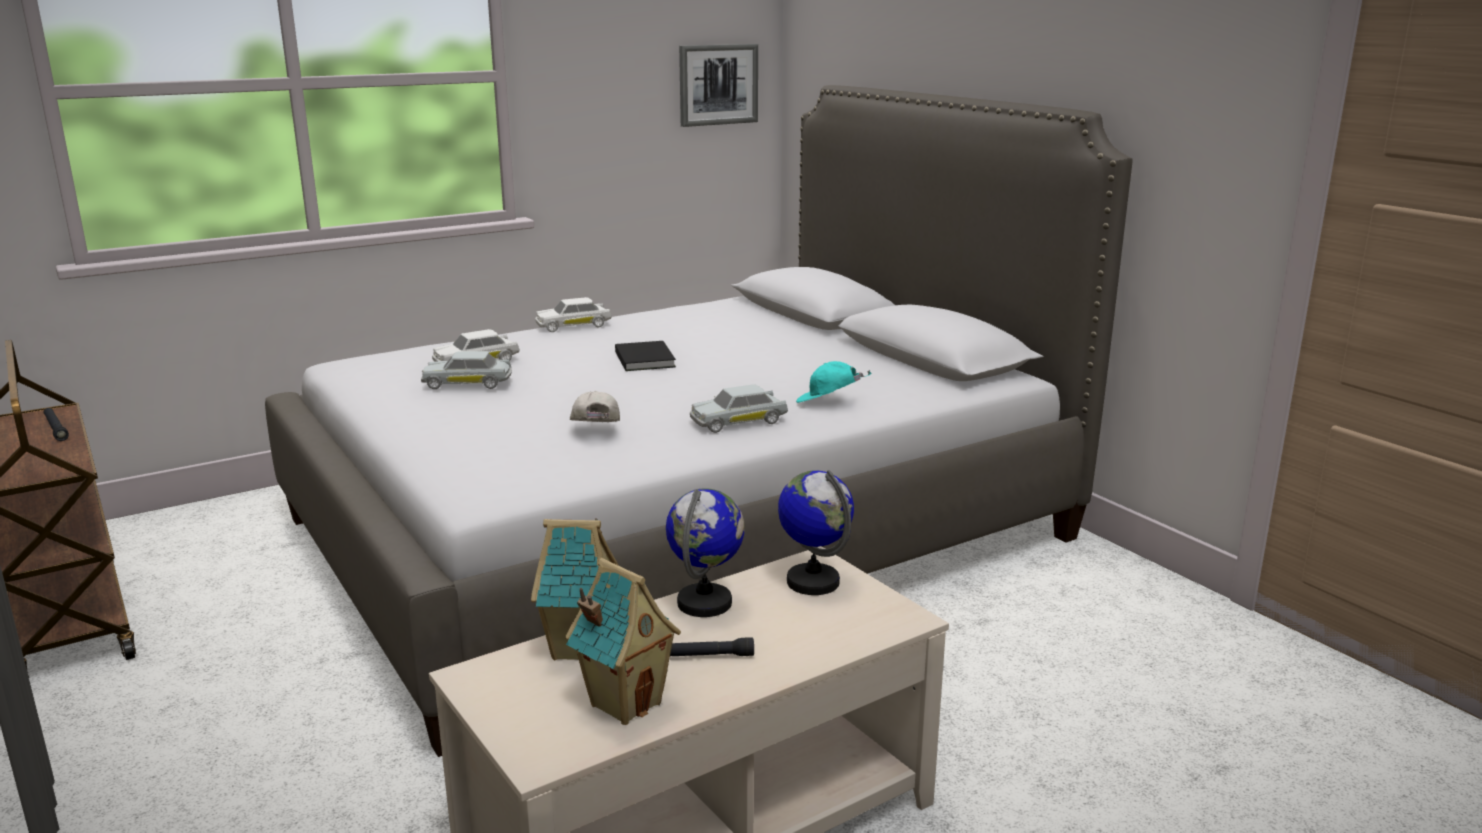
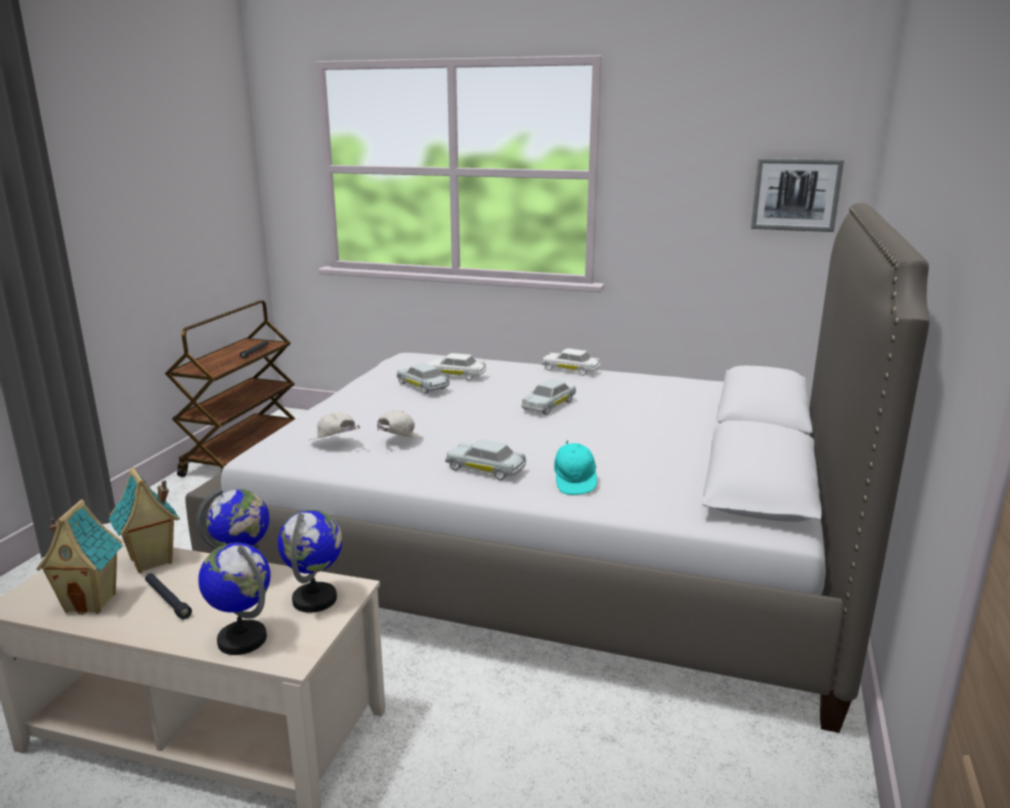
camera: 50 degrees right, 0 degrees up
(538, 461) = (334, 445): none -> white cap
(645, 358) = (548, 405): black book -> white toy car
(828, 402) = (575, 482): turquoise cap -> turquoise cap turned 150 degrees counterclockwise
(839, 633) = (242, 639): none -> globe

